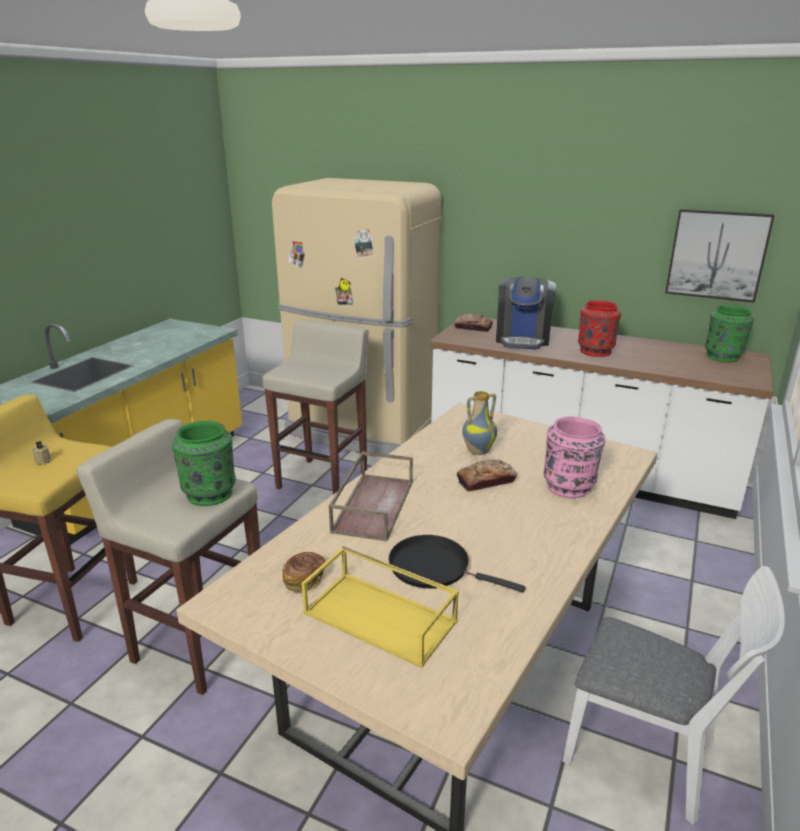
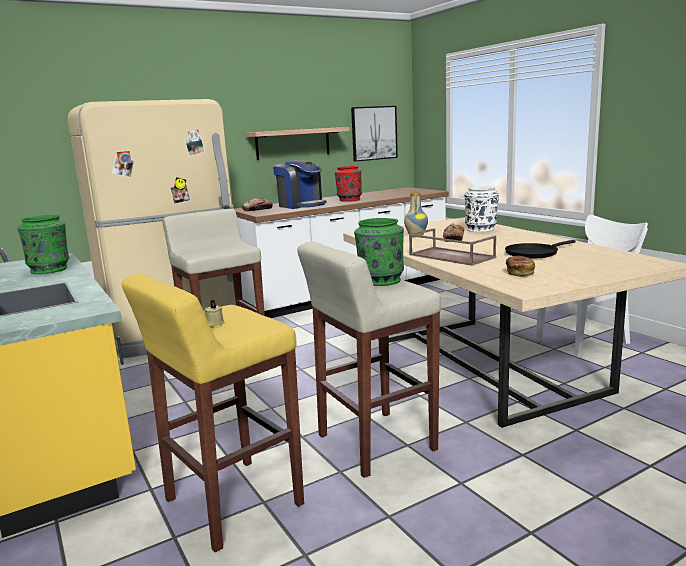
camera: 55 degrees left, 10 degrees down
(382, 617) = (572, 264): yellow tray -> none
(567, 249) = (293, 143): none -> shelf
(569, 487) = (481, 229): pink vase -> white vase
(723, 356) = (399, 190): green vase -> green vase (50, 269)

